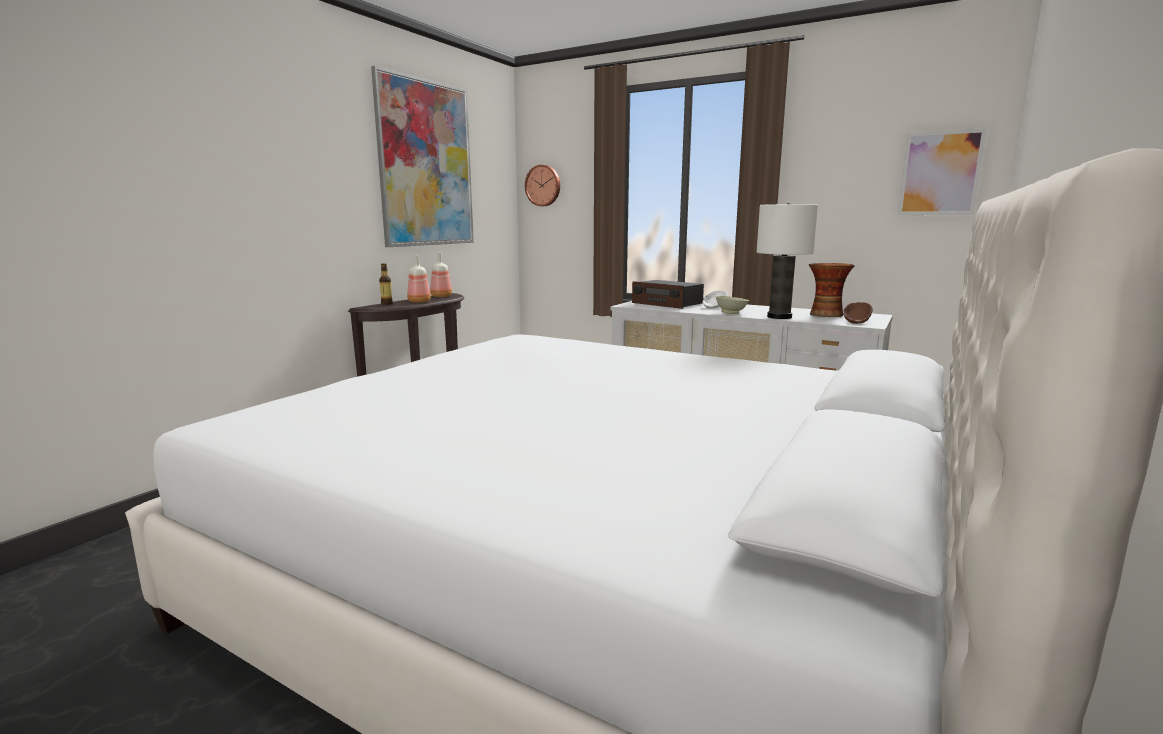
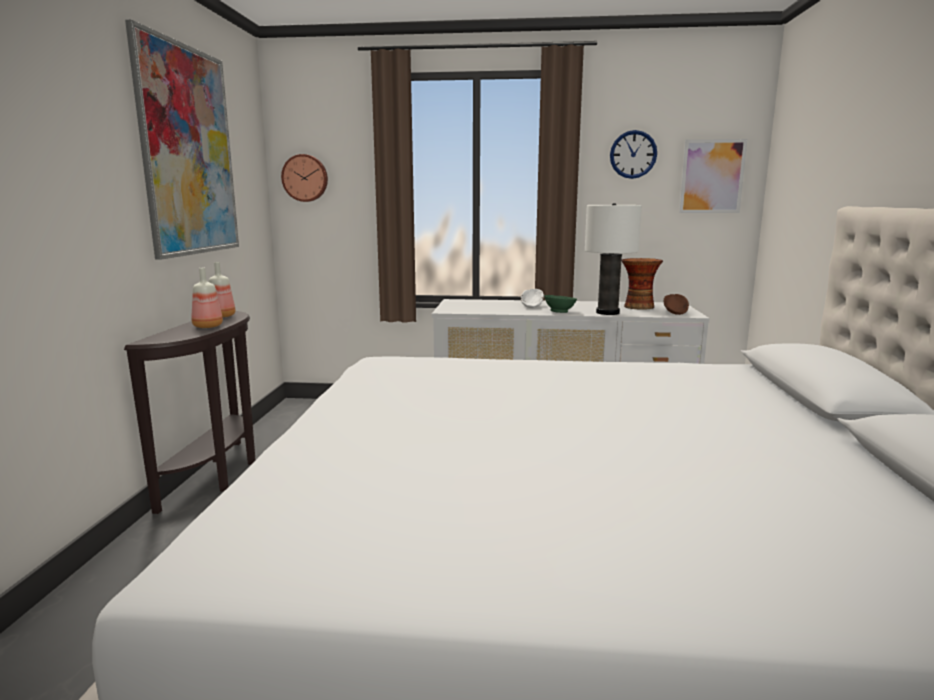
camera: 25 degrees left, 0 degrees up
(386, 304) = (168, 333): bottle -> none
(667, 303) = (480, 305): radio -> none
(731, 313) = (560, 312): beige bowl -> green bowl
(846, 152) = (633, 154): none -> wall clock

